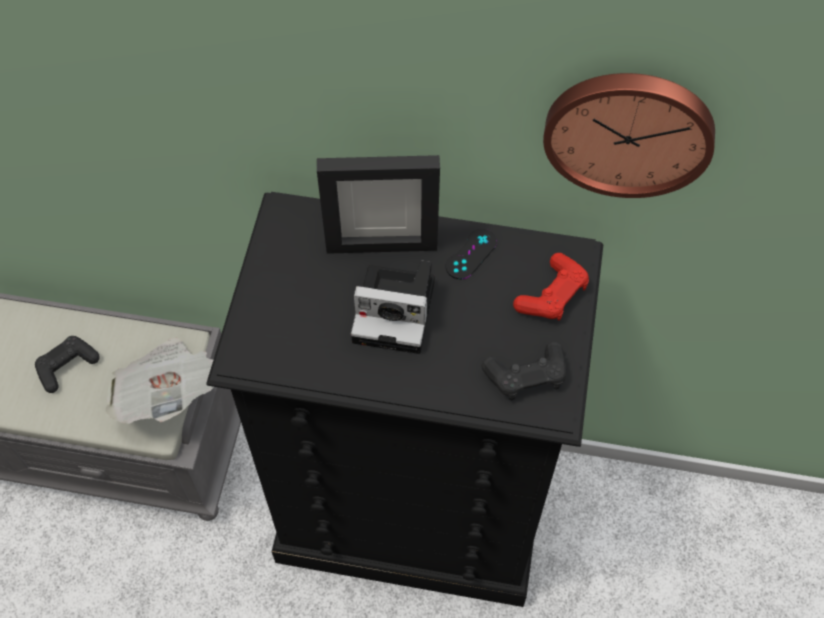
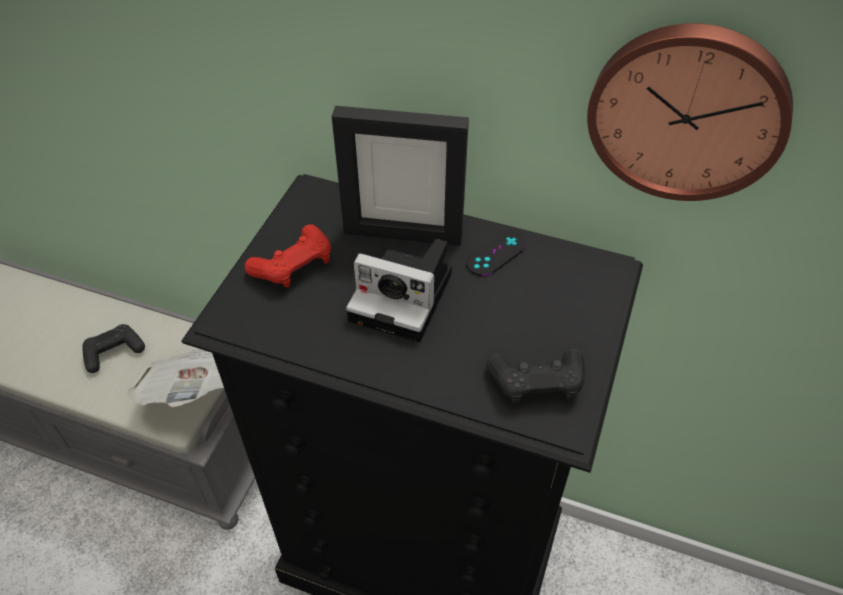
camera: 10 degrees right, 10 degrees down
(552, 295) = (579, 304): red game controller -> red game controller (293, 265)

